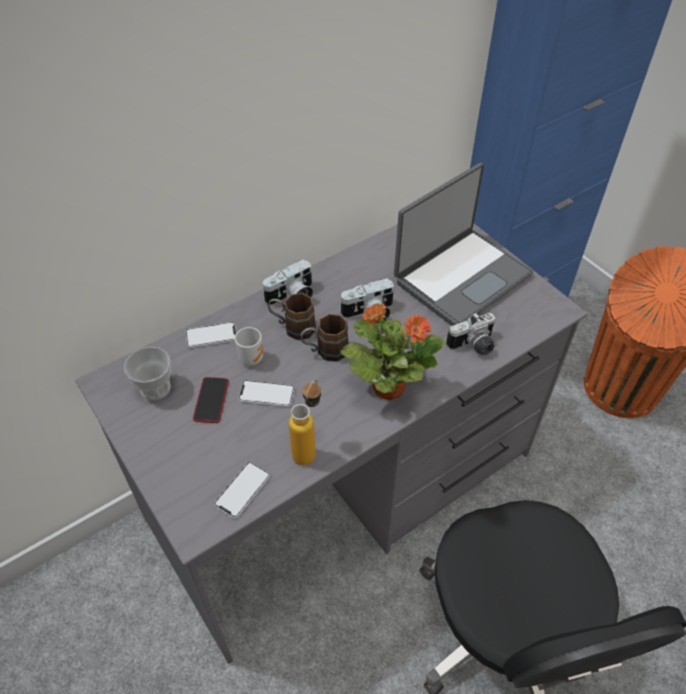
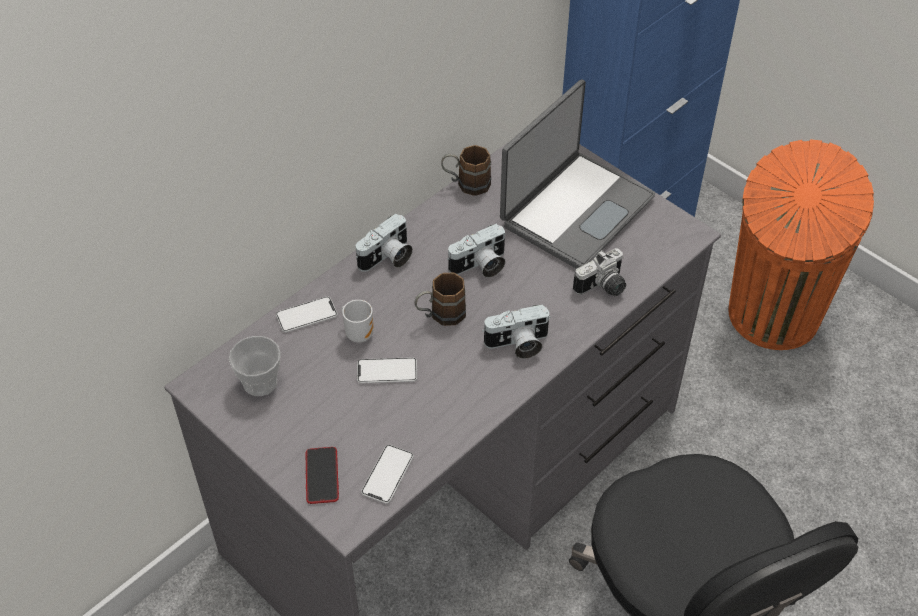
camera: 10 degrees left, 0 degrees up
(211, 400) = (327, 387): phone -> phone (322, 476)
(293, 327) = (397, 293): brown mug -> brown mug (466, 184)
(308, 448) = (447, 422): bottle -> none
(387, 386) = (518, 344): potted plant -> camera

